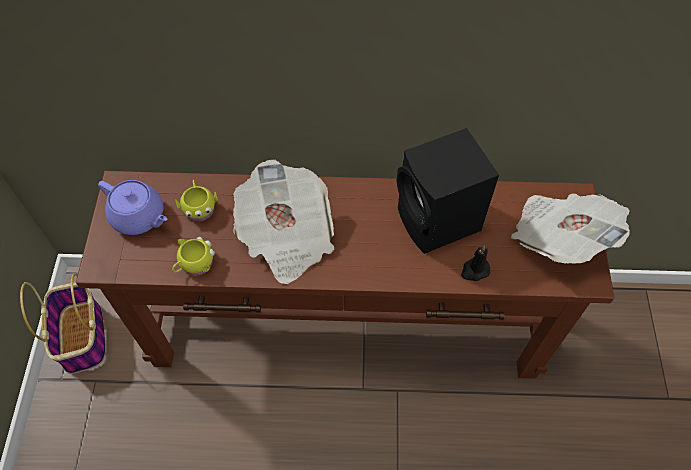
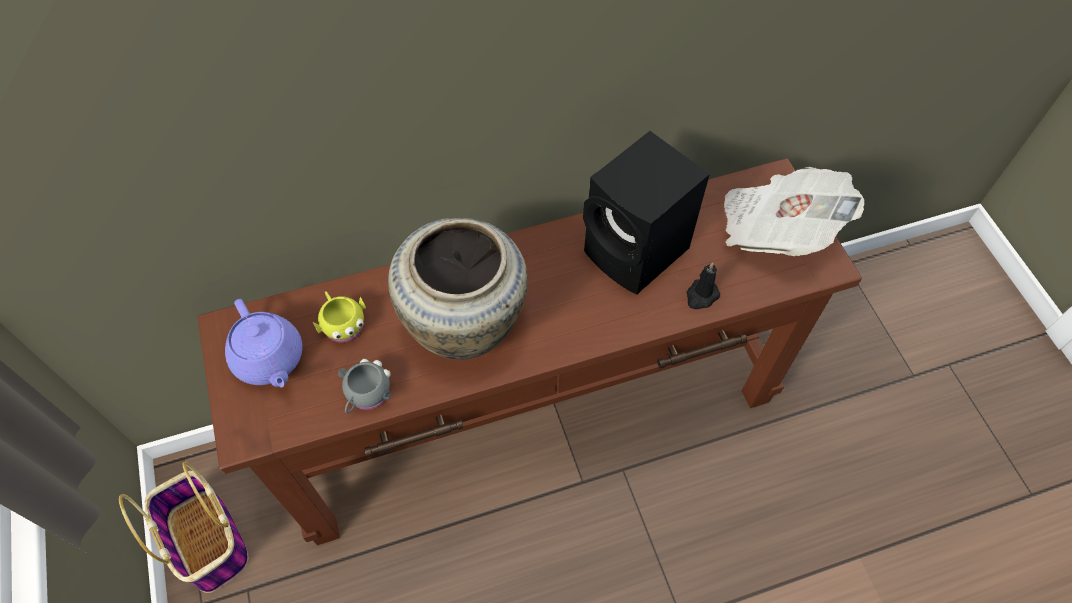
camera: 20 degrees left, 0 degrees up
(139, 217) = (269, 359): purple teapot -> purple teapot turned 45 degrees clockwise
(194, 264) = (366, 395): yellow mug -> grey mug
(286, 237) = (466, 326): newspaper -> beige vase

